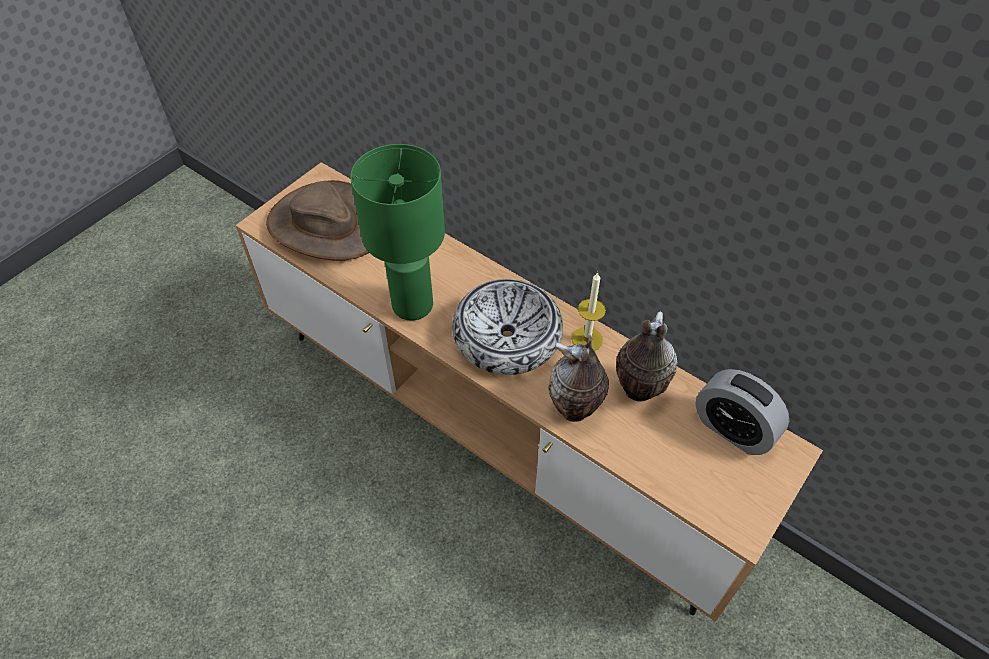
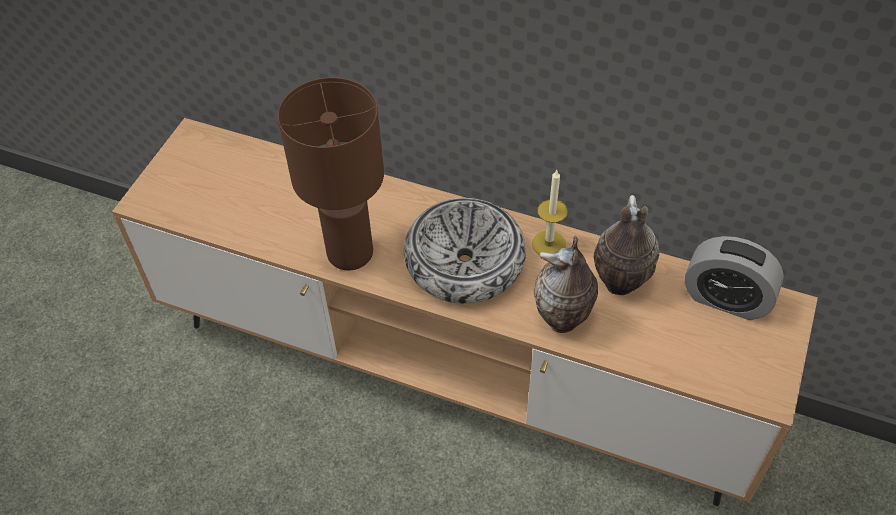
camera: 15 degrees left, 0 degrees up
(325, 225) = (217, 188): brown hat -> none
(413, 306) = (351, 253): green table lamp -> brown table lamp

